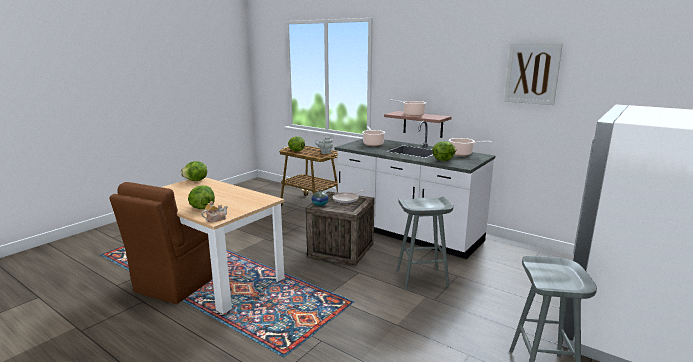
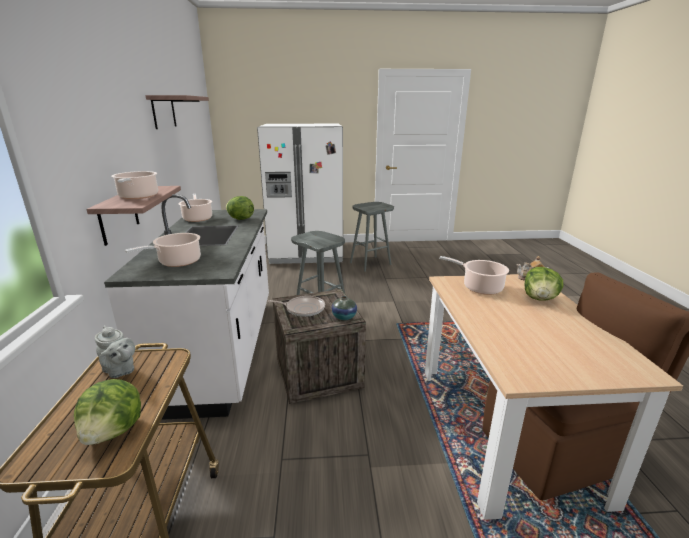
camera: 130 degrees left, 5 degrees up
(196, 180) = (526, 374): lettuce -> none
(245, 202) = (479, 287): none -> cooking pot
(532, 73) = (163, 112): picture -> shelf

